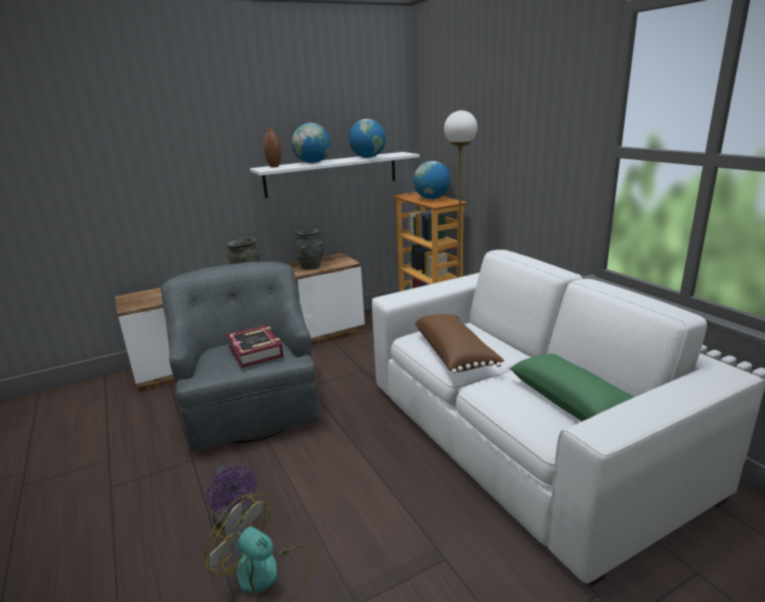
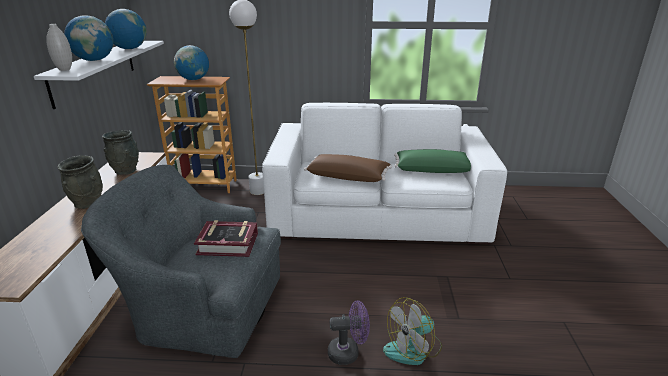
camera: 60 degrees left, 5 degrees up
(274, 166) = (64, 69): brown vase -> white vase

